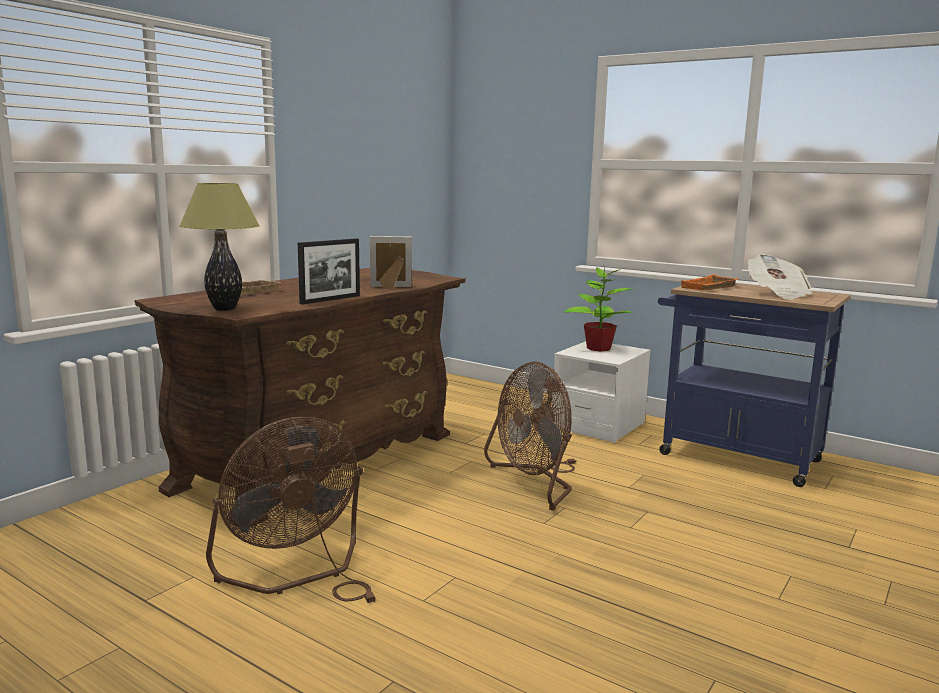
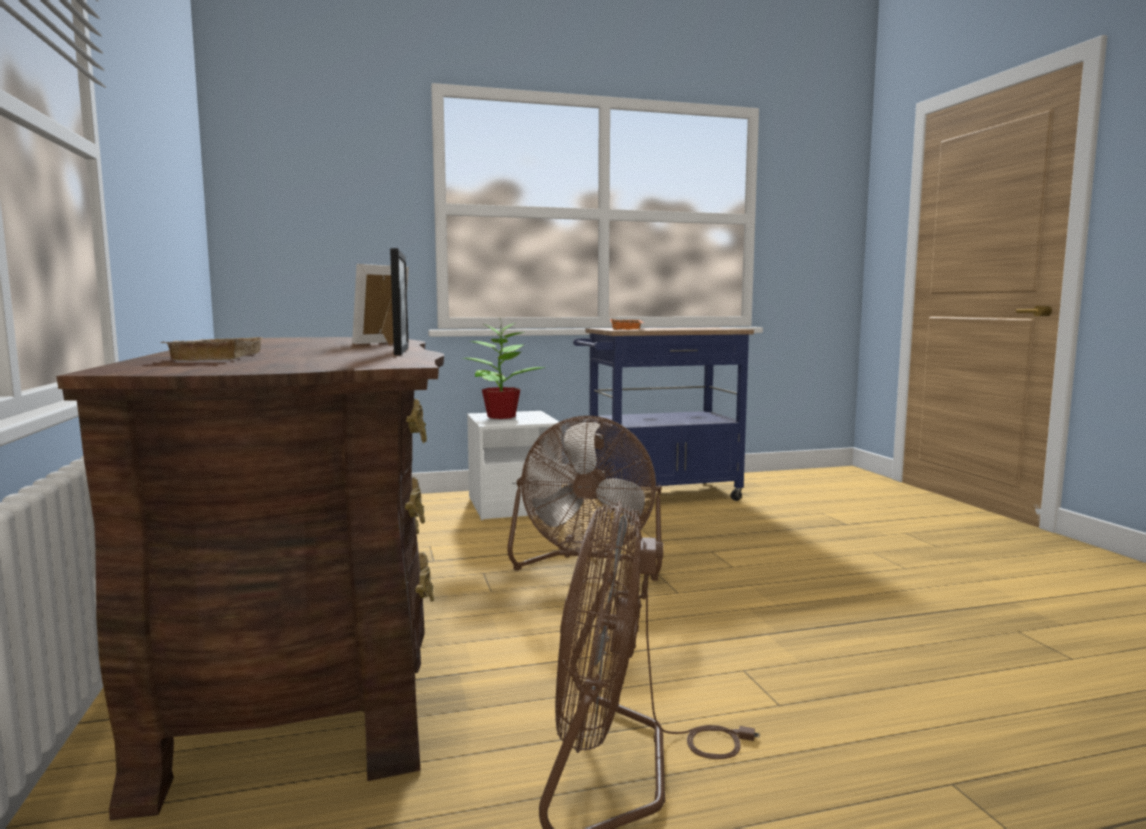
camera: 50 degrees left, 5 degrees down
(225, 309) = (331, 364): table lamp -> none
(777, 294) = (685, 328): newspaper -> none

